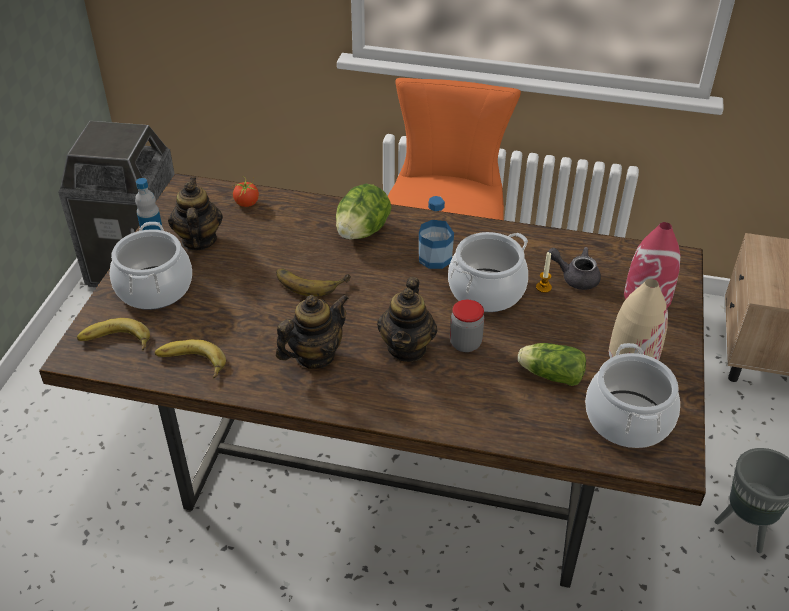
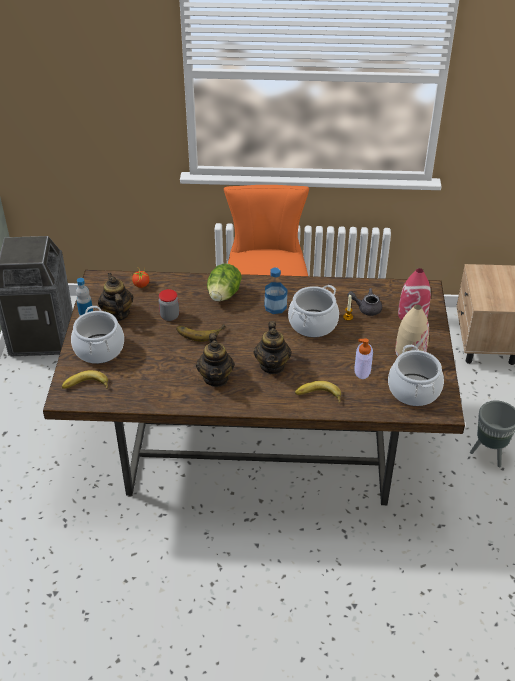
camera: 10 degrees left, 0 degrees up
(190, 364) = (139, 393): banana -> banana (318, 397)
(314, 355) = (216, 378): teapot -> teapot turned 135 degrees clockwise
(465, 343) = (307, 358): jar -> jar (169, 316)
(549, 374) = (362, 370): lettuce -> soap dispenser

